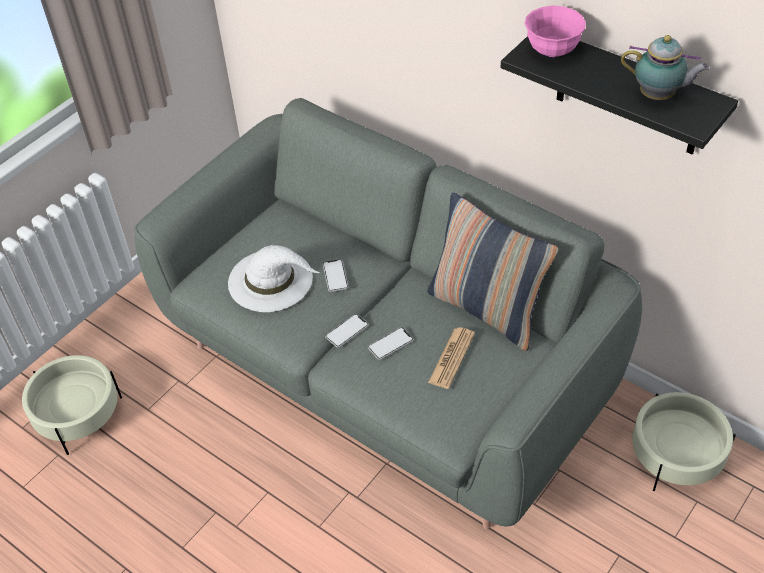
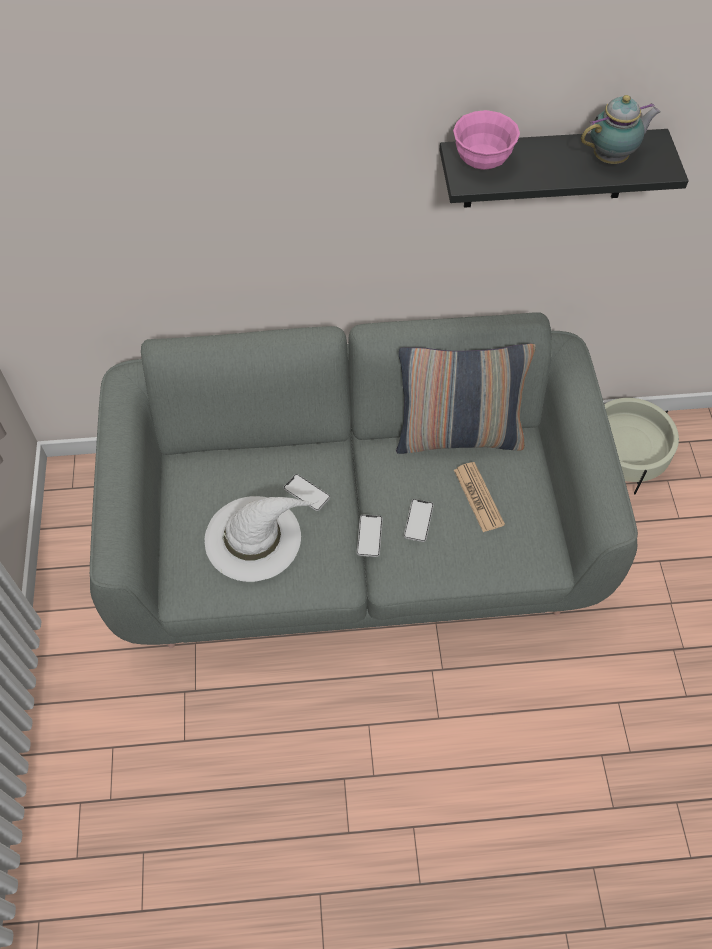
camera: 45 degrees left, 10 degrees up
(78, 415) = (122, 800): beige planter -> none

